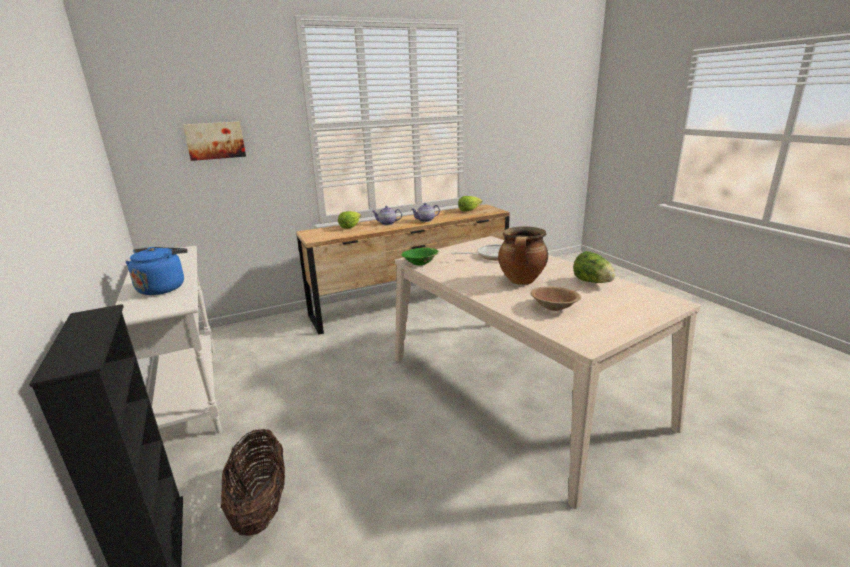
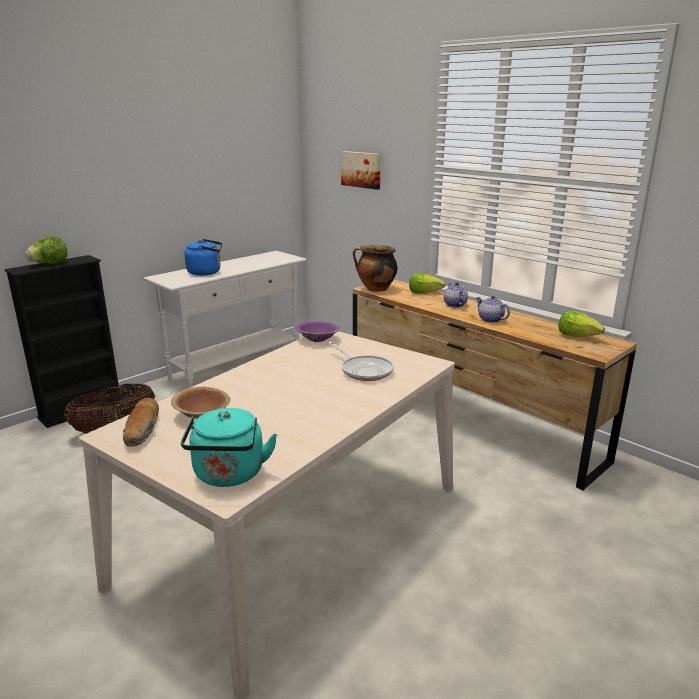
camera: 70 degrees right, 0 degrees up
(420, 263) = (318, 339): green bowl -> purple bowl
(522, 281) = (278, 393): cooking pot -> cooking pot (375, 289)
(579, 329) = (143, 430): none -> bread
(592, 282) = (290, 436): lettuce -> lettuce (49, 264)
(649, 301) = (229, 475): none -> turquoise kettle

